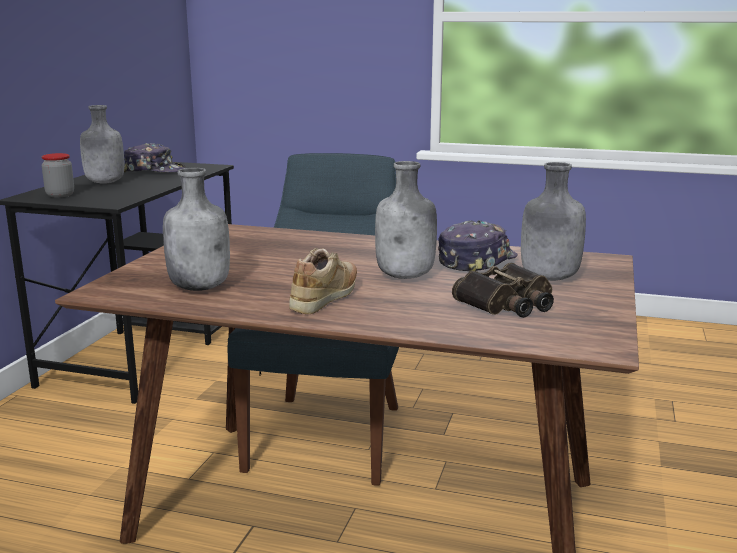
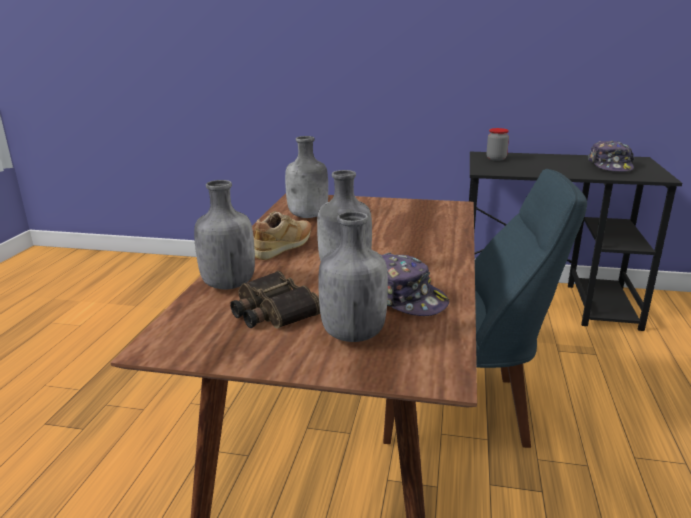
camera: 85 degrees right, 5 degrees up
(104, 182) = (547, 161): grey bottle -> grey bottle (227, 284)
(326, 299) = (284, 248): beige shoe -> beige shoe turned 75 degrees counterclockwise

